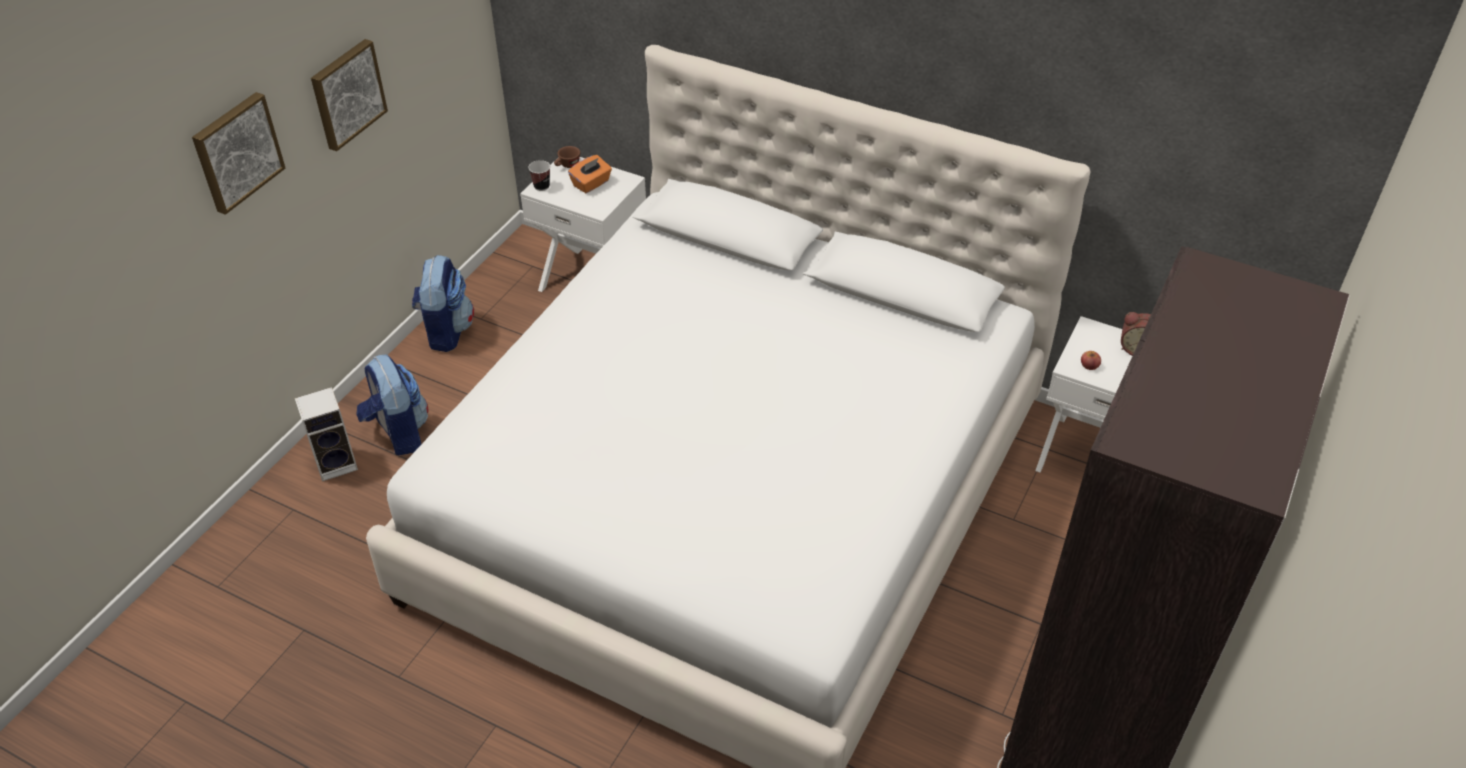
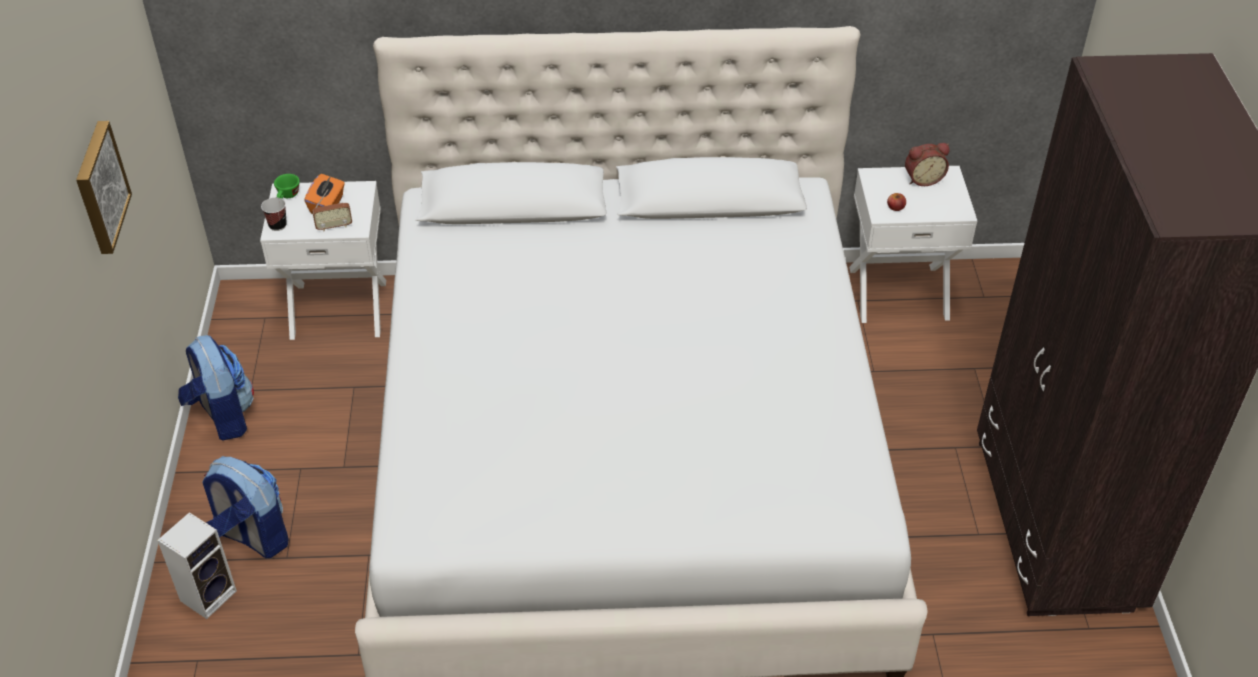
camera: 30 degrees left, 0 degrees up
(236, 151) = (50, 285): picture -> none
(567, 166) = (287, 196): brown cup -> green cup
(583, 202) = (334, 226): none -> radio

